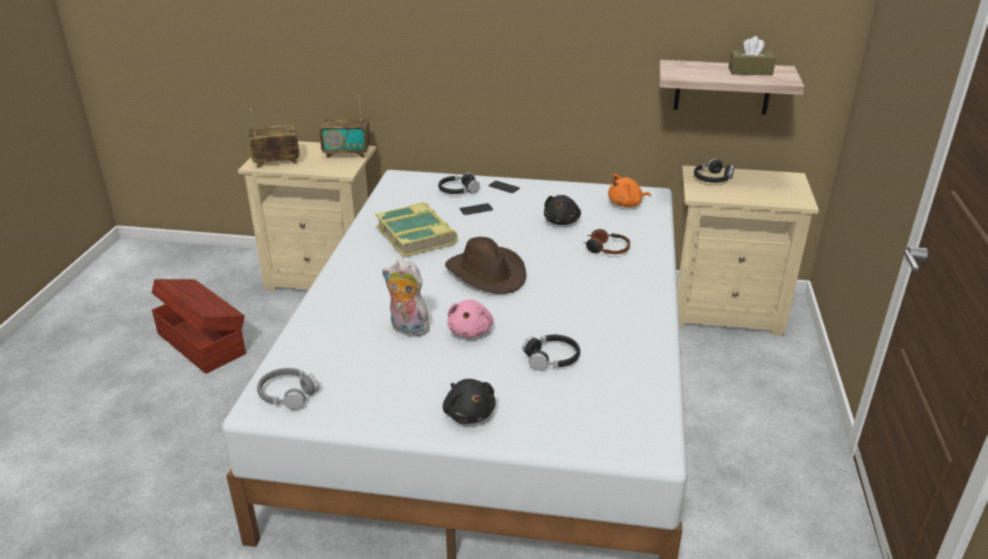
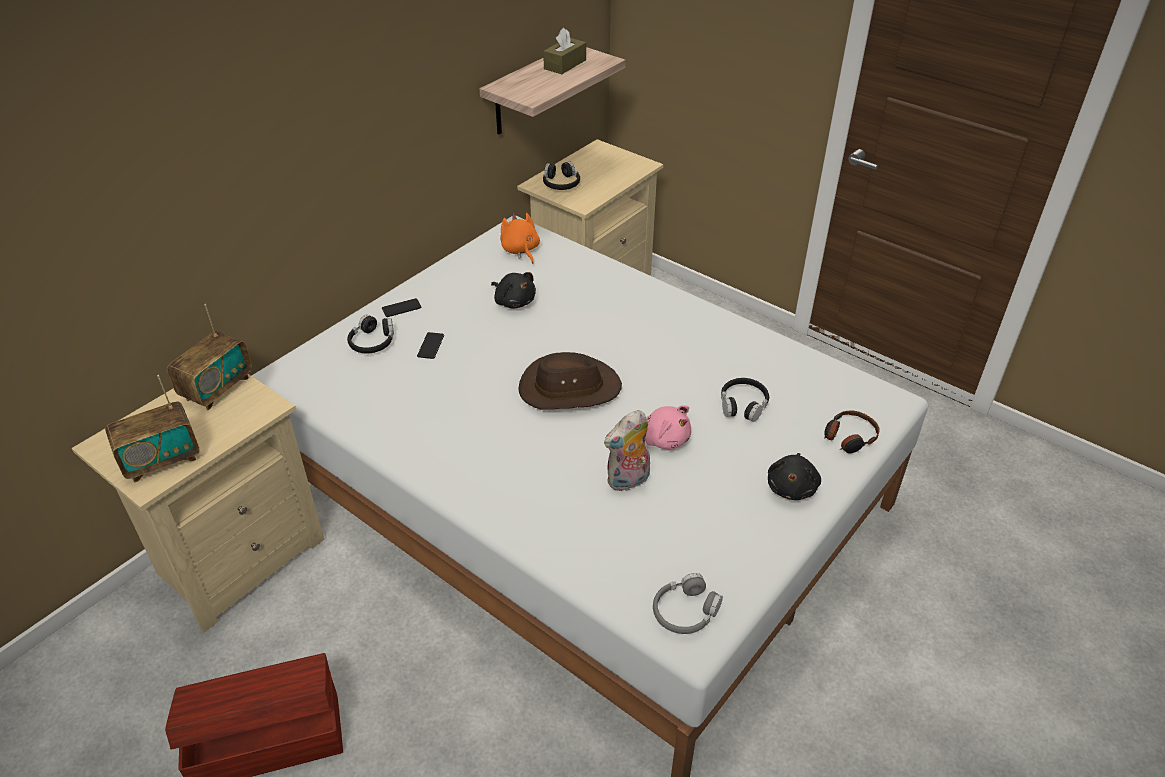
camera: 60 degrees left, 10 degrees up
(276, 161) = (162, 460): radio -> radio turned 135 degrees counterclockwise
(416, 236) = (444, 409): book -> none
(468, 413) = (792, 487): black plush toy -> black plush toy turned 105 degrees clockwise
(606, 249) = (590, 298): headphones -> headphones (849, 437)
(626, 204) = (520, 250): orange plush toy -> orange plush toy turned 150 degrees clockwise

